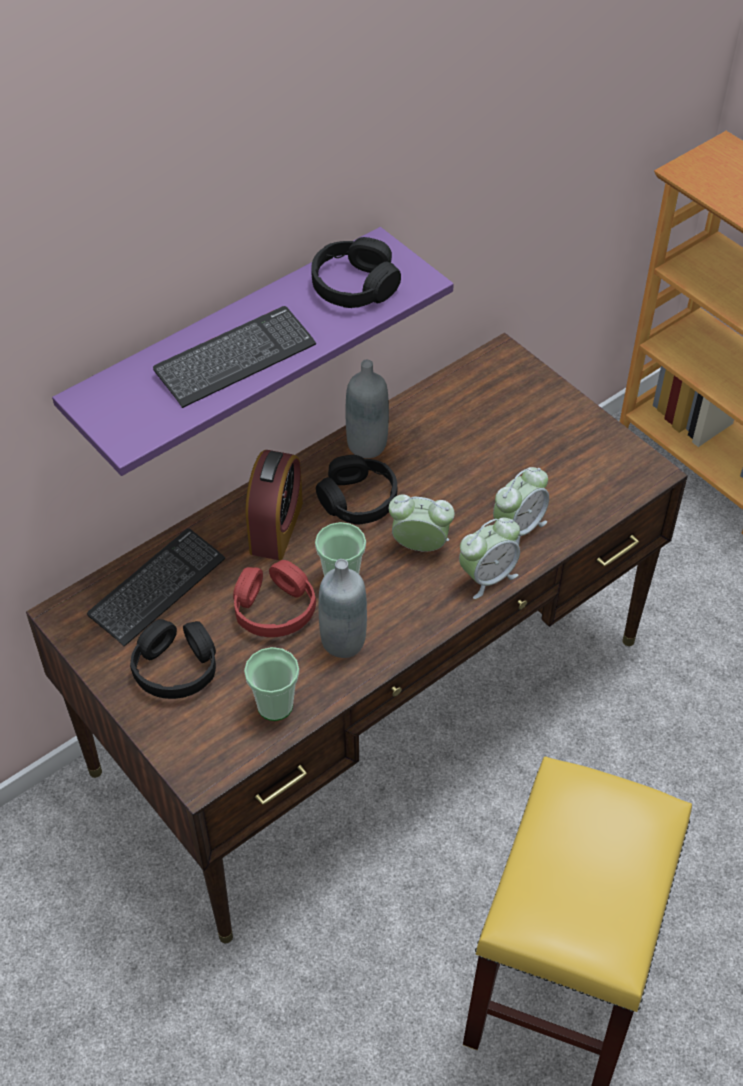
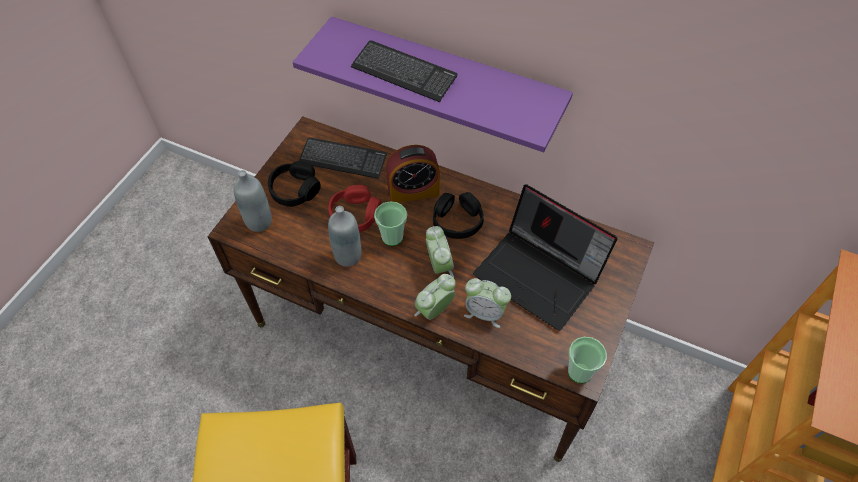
camera: 65 degrees right, 5 degrees up
(275, 706) = (289, 242): cup -> cup (580, 372)
(354, 286) = (505, 100): black headphones -> none
(367, 445) = (503, 208): grey bottle -> grey bottle (259, 222)
(487, 577) = (434, 310): alarm clock -> alarm clock turned 105 degrees clockwise
(492, 452) = (540, 275): none -> laptop

